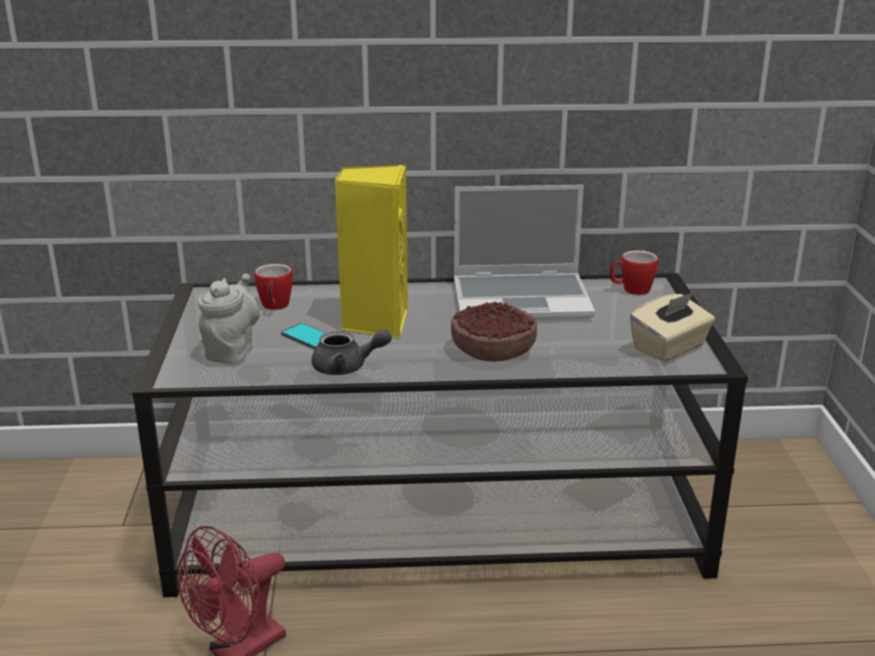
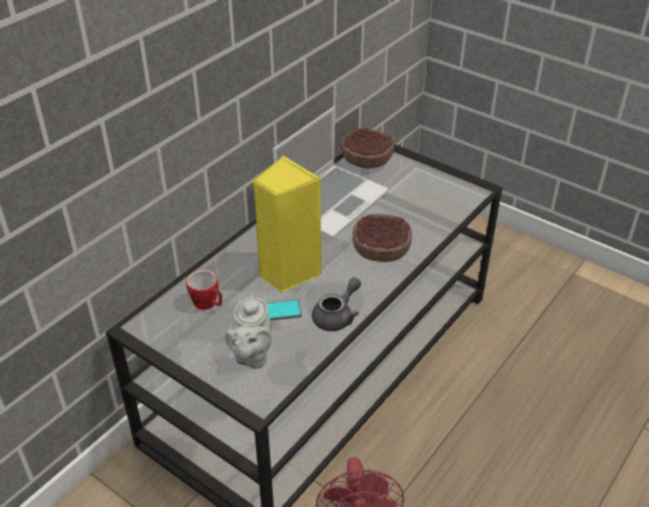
camera: 50 degrees left, 15 degrees up
(232, 351) = (251, 356): grey teapot -> grey teapot turned 135 degrees counterclockwise
(631, 290) = (367, 160): mug -> bowl
(669, 348) = (448, 191): beige tissue box -> none

